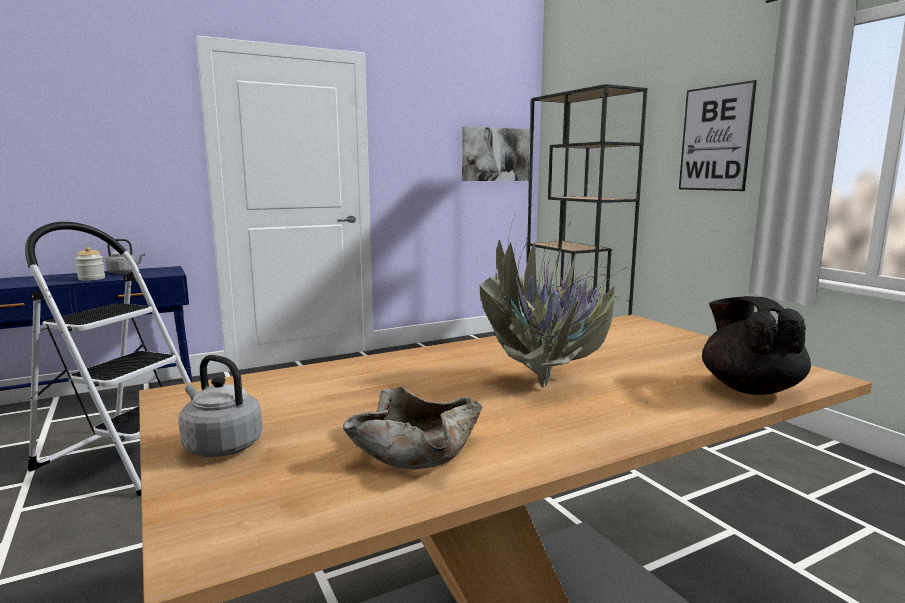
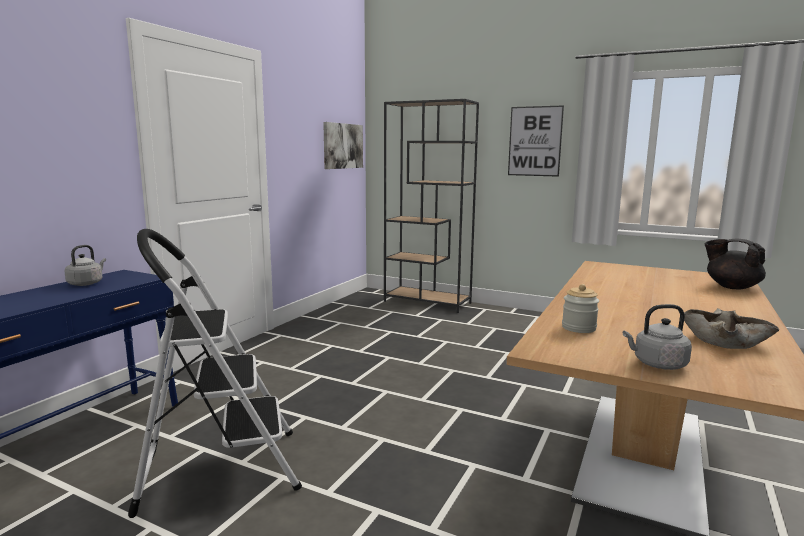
camera: 35 degrees left, 0 degrees up
(91, 279) = (74, 294): jar -> jar (578, 328)
(548, 382) = (667, 301): potted plant -> none

